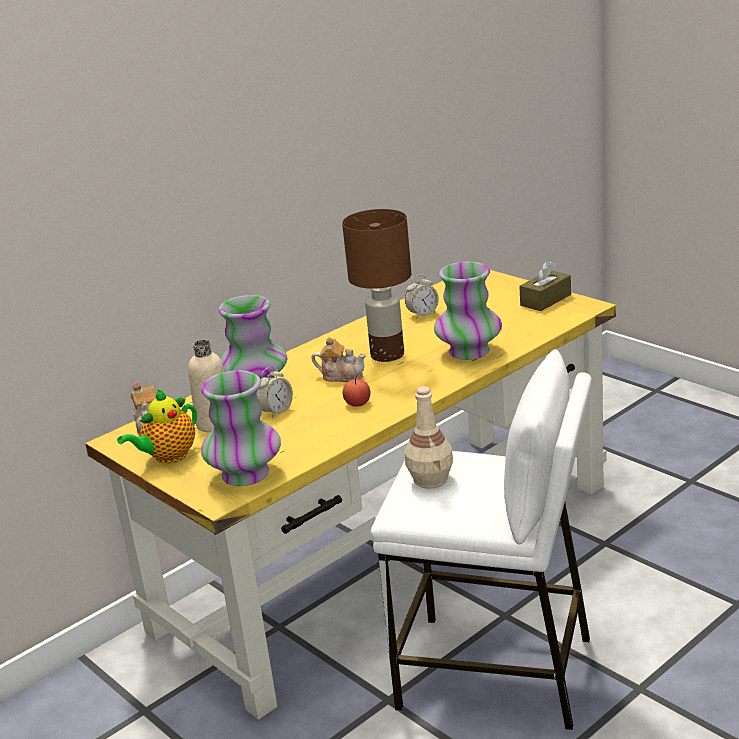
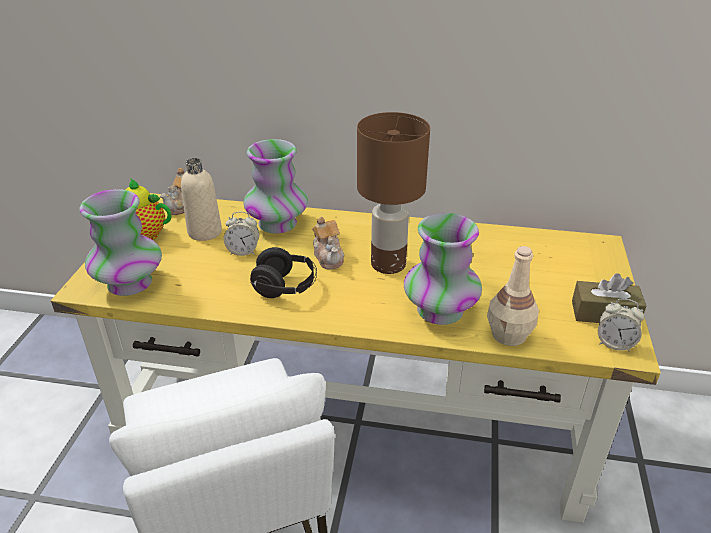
camera: 50 degrees right, 10 degrees up
(357, 403) = (285, 288): apple -> black headphones
(422, 314) = (486, 249): alarm clock -> alarm clock (614, 343)
(431, 479) = (214, 397): beige bottle -> beige bottle (509, 335)

